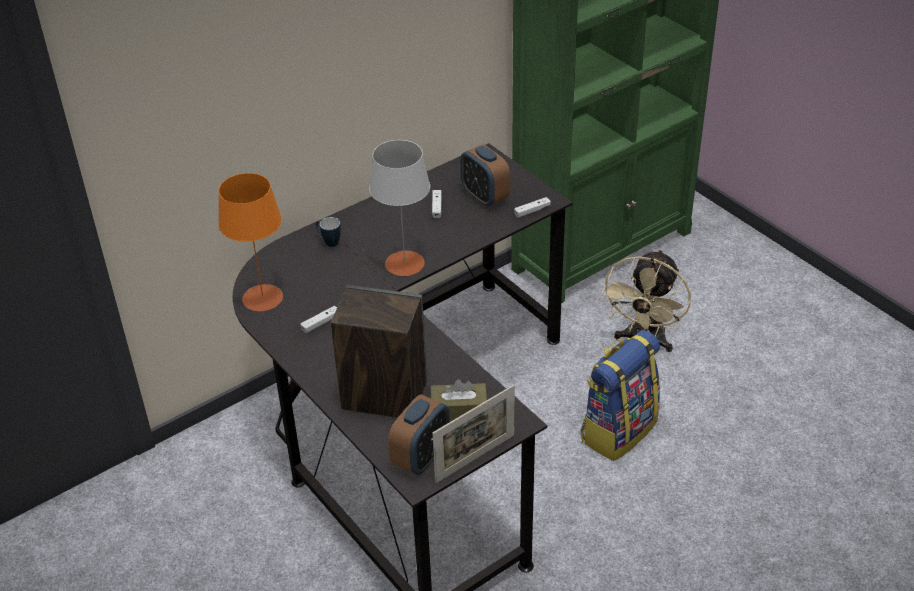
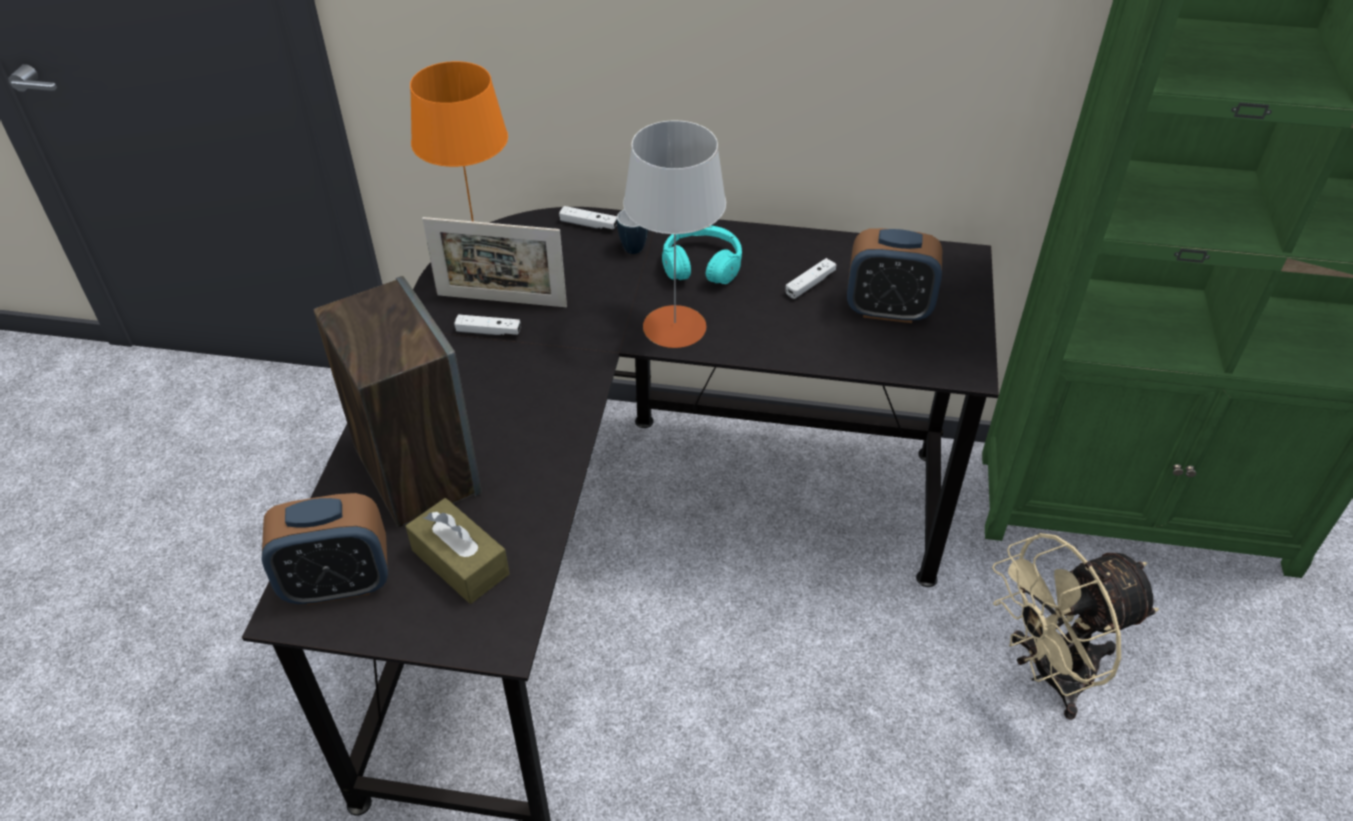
camera: 45 degrees right, 5 degrees up
(376, 230) = (702, 265): none -> turquoise headphones
(475, 458) = (386, 642): picture frame -> picture frame (501, 300)
(485, 197) = (888, 310): alarm clock -> alarm clock turned 90 degrees counterclockwise
(532, 211) = (925, 368): white game controller -> white game controller (588, 224)
(618, 430) = (866, 764): backpack -> none

